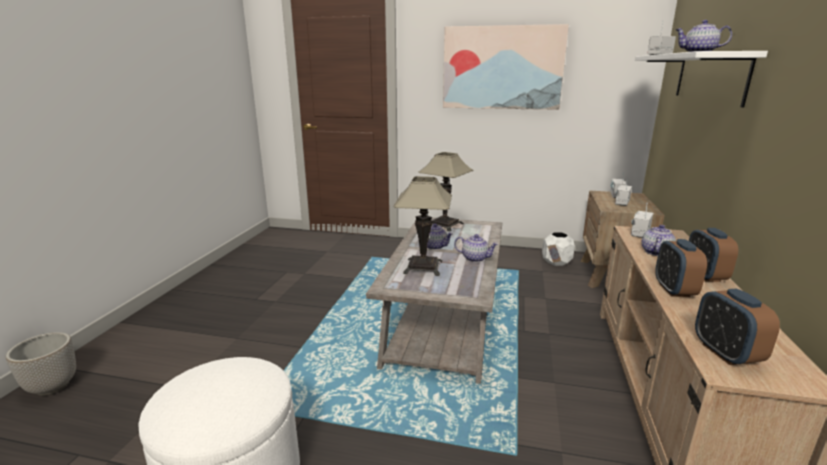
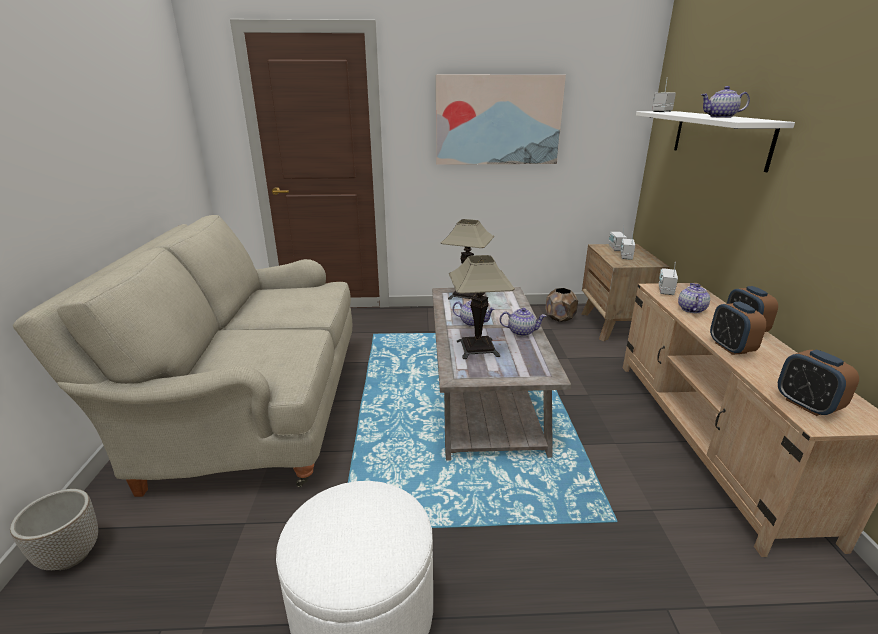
camera: 15 degrees left, 5 degrees up
(240, 301) = (250, 407): none -> beige sofa
(556, 262) = (560, 318): white planter -> brown planter

